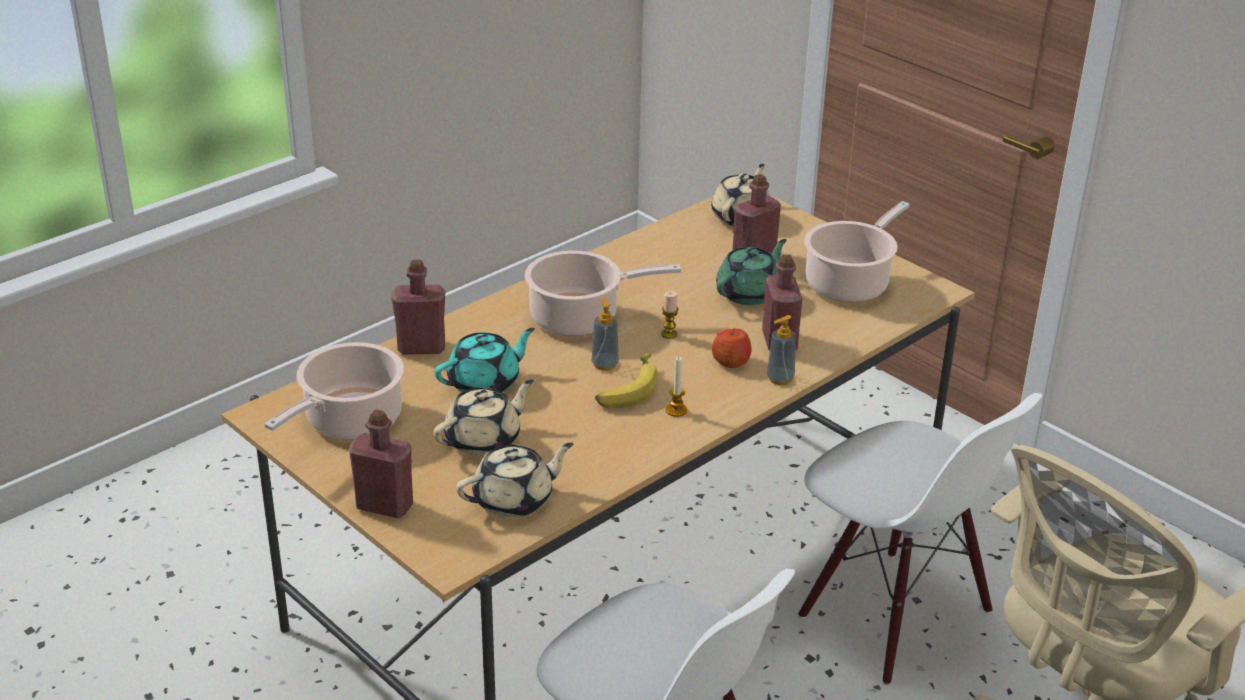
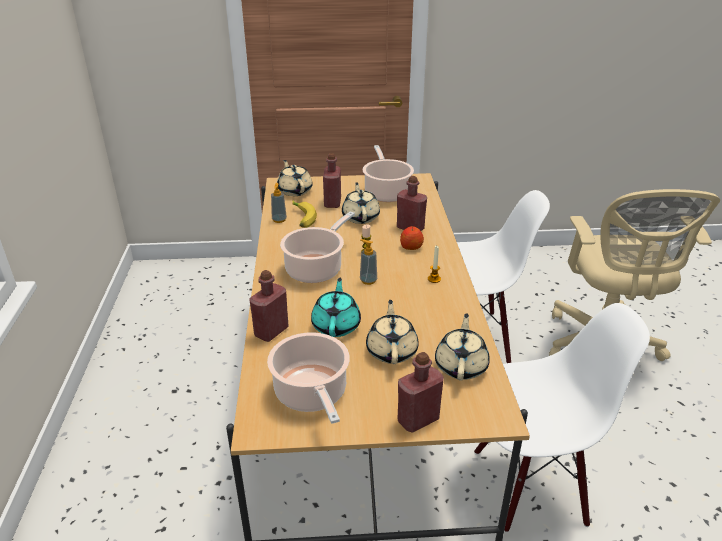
camera: 50 degrees left, 0 degrees up
(627, 390) = (399, 284): banana -> banana (301, 218)
(749, 293) = (360, 217): green teapot -> beige teapot
(780, 379) = (440, 241): soap dispenser -> soap dispenser (279, 220)

